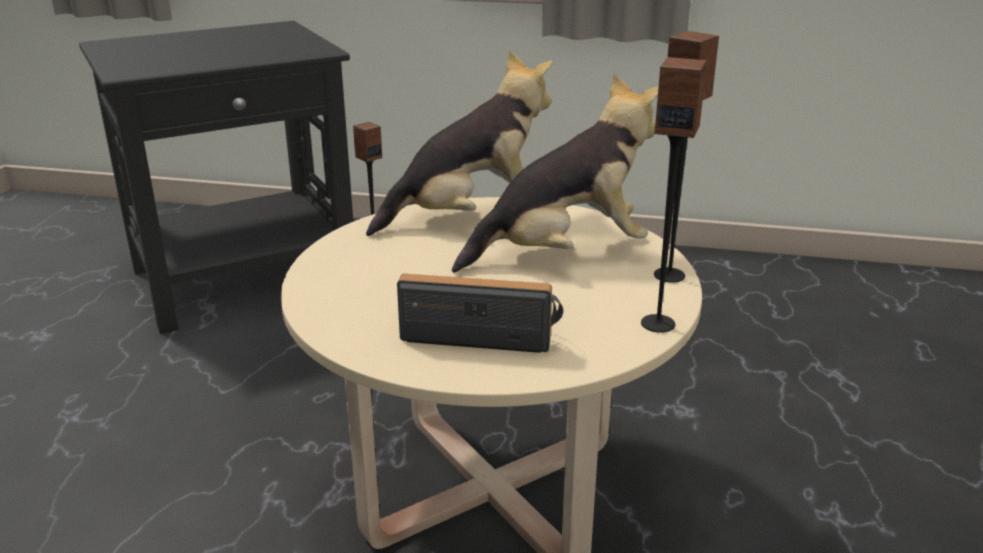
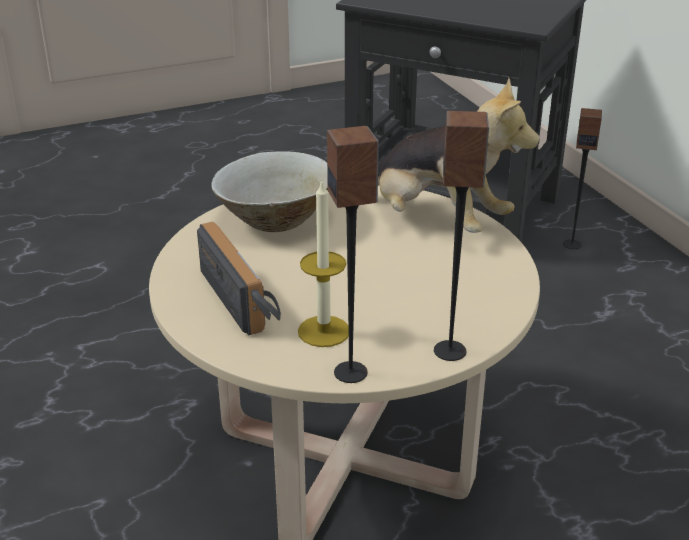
camera: 55 degrees right, 5 degrees up
(356, 276) = (274, 219): none -> beige bowl
(563, 253) = (423, 285): plush toy -> none
(582, 315) = (324, 331): none -> candle

